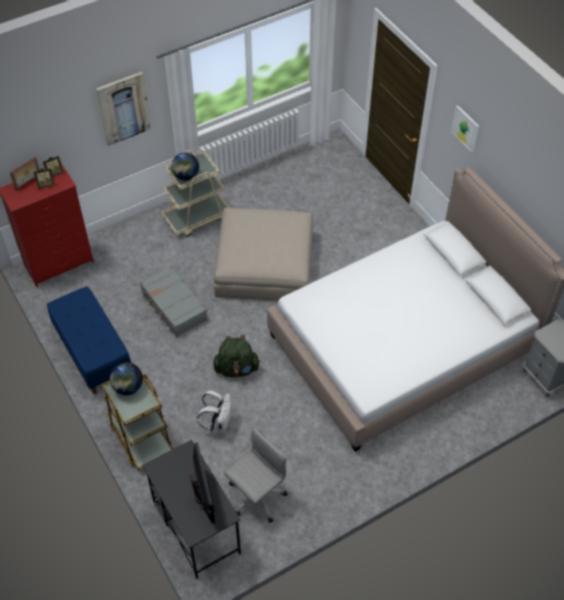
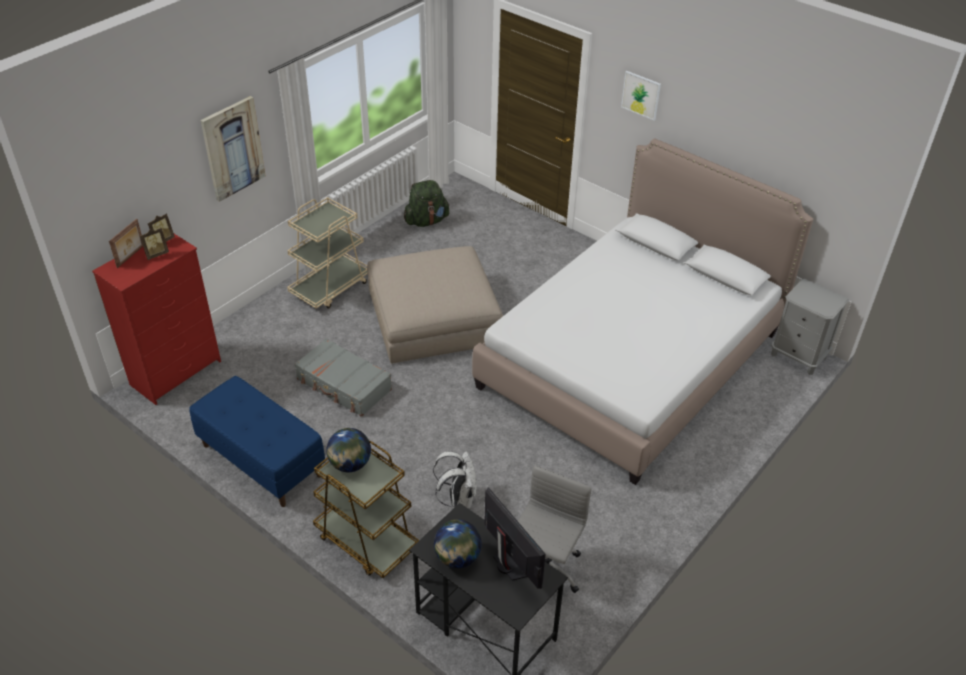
camera: 20 degrees left, 10 degrees down
(186, 176) = (318, 228): globe -> globe (457, 558)
(236, 369) = (452, 432): green backpack -> green backpack (426, 221)

